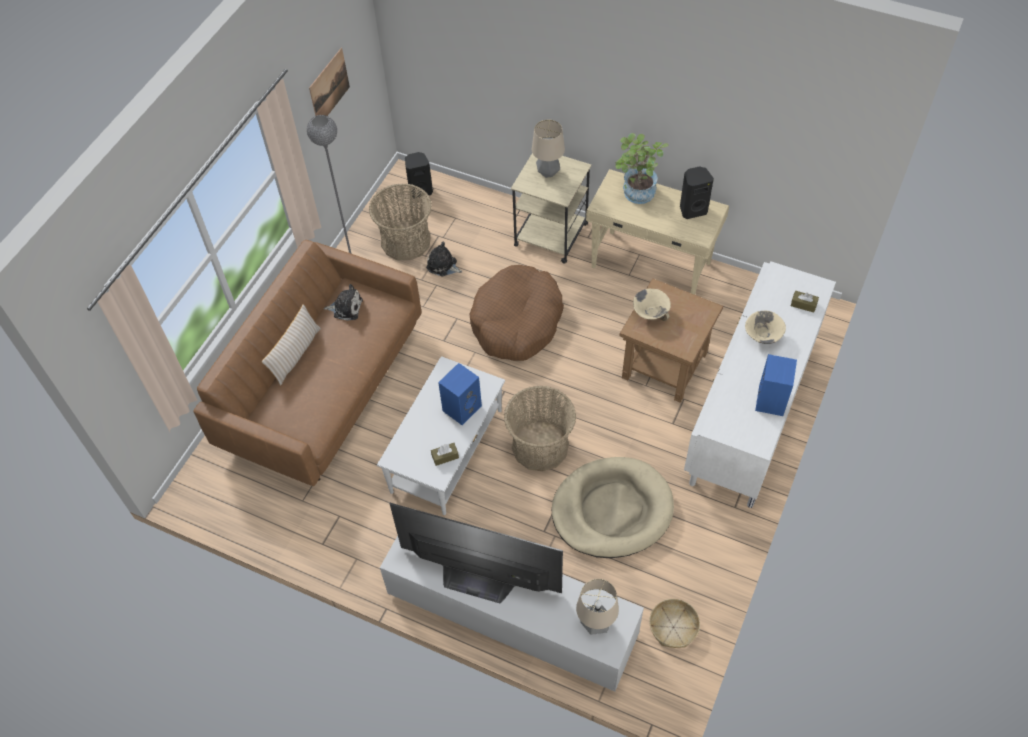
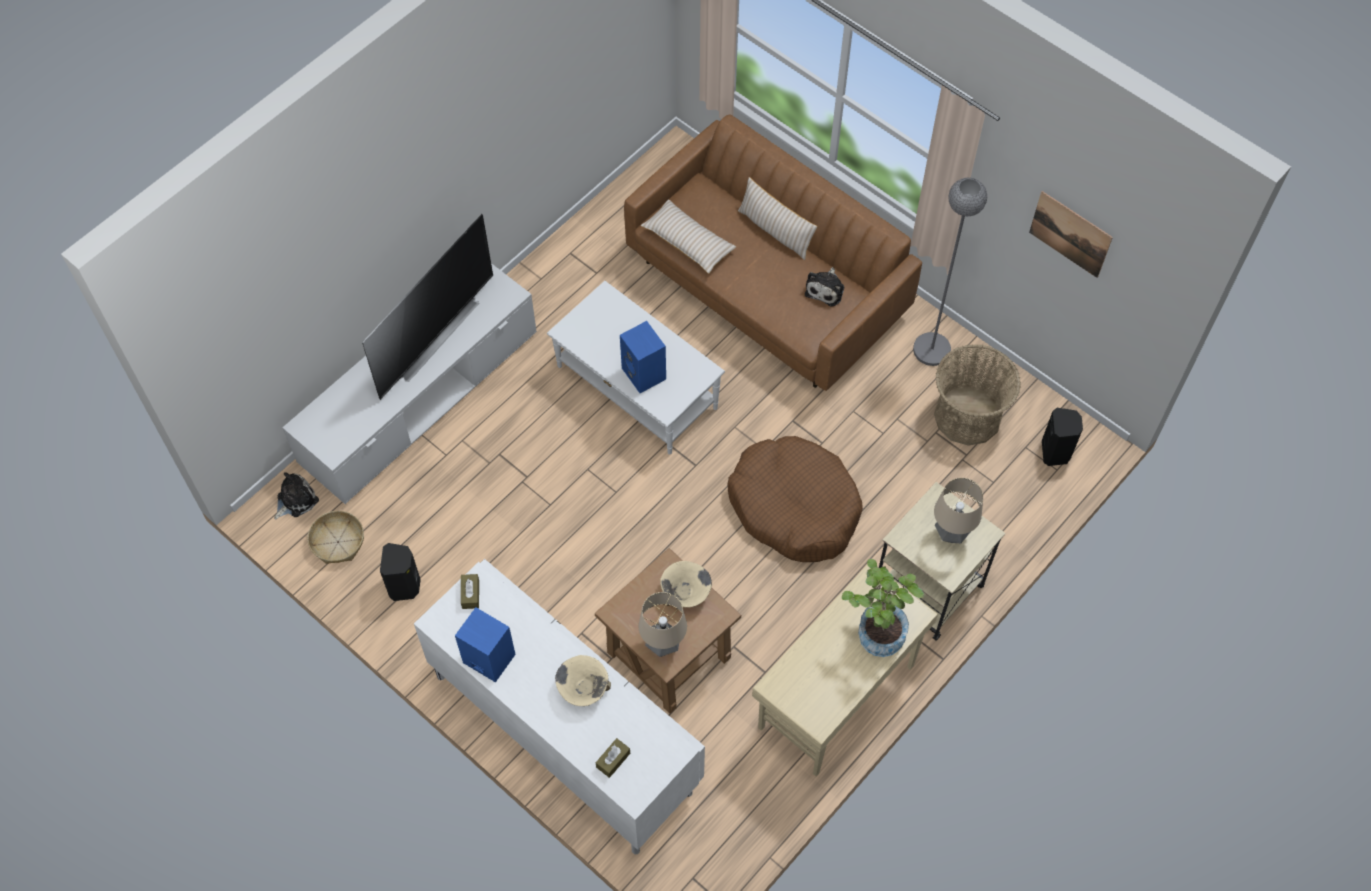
camera: 105 degrees right, 5 degrees up
(323, 411) = (688, 242): none -> beige pillow
(443, 266) = (912, 448): plush toy -> plush toy (295, 500)
(445, 456) = (588, 343): brown tissue box -> brown tissue box (470, 594)
(540, 446) = (606, 481): basket -> none
(596, 624) = (335, 422): table lamp -> table lamp (663, 645)
(612, 510) = (495, 528): beige dog bed -> none
(692, 209) = (828, 693): black speaker -> black speaker (405, 586)

